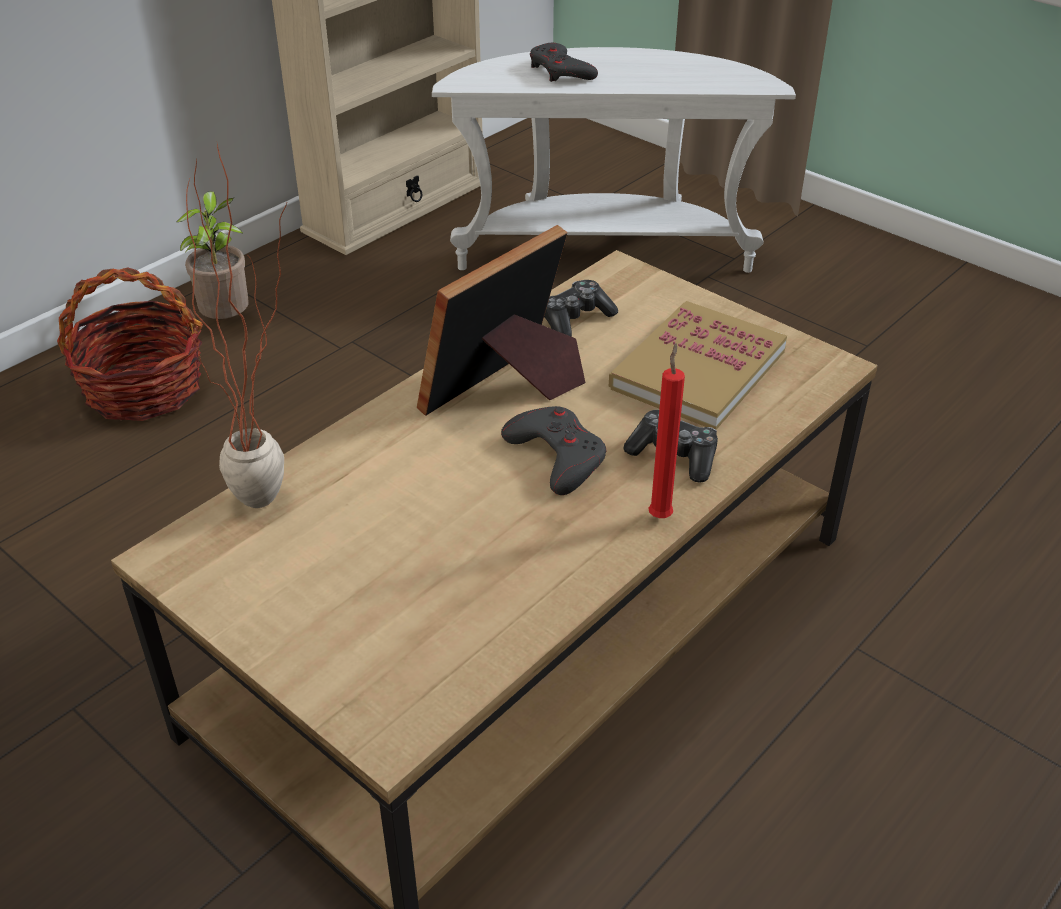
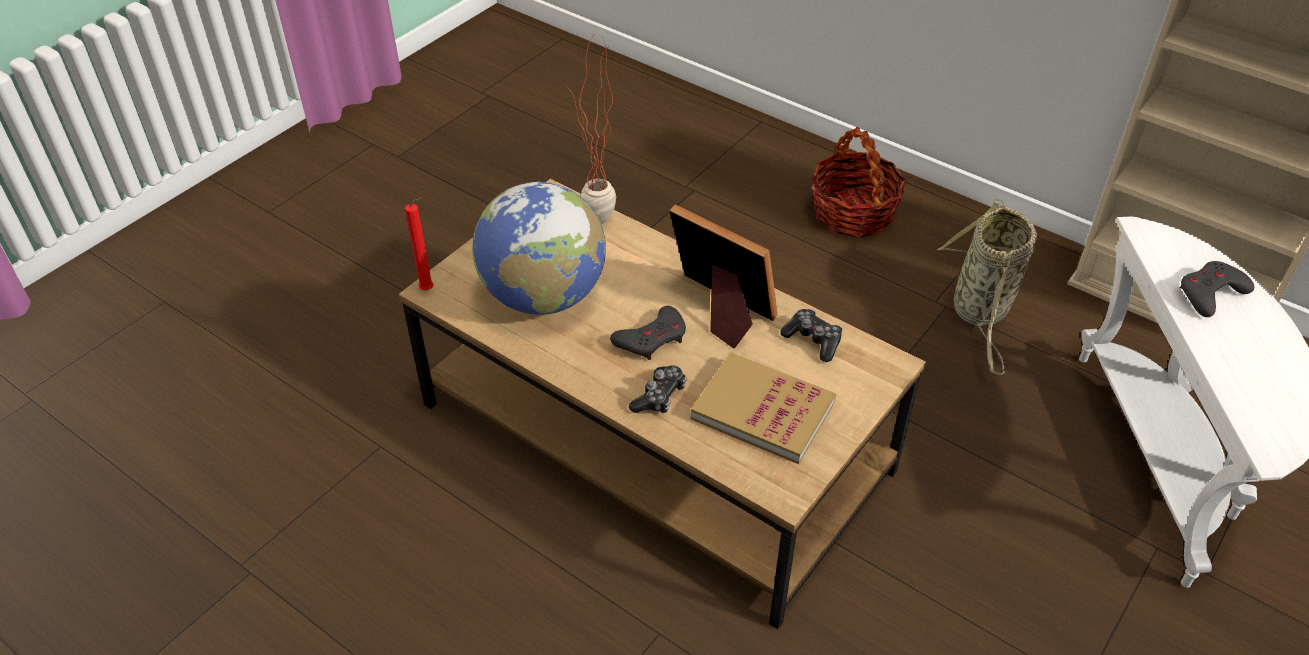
camera: 85 degrees right, 5 degrees up
(228, 321) = (946, 236): potted plant -> none
(370, 318) = (981, 312): none -> basket
(441, 572) = (544, 296): none -> globe
(660, 515) = (598, 390): red candle -> red candle (429, 290)

